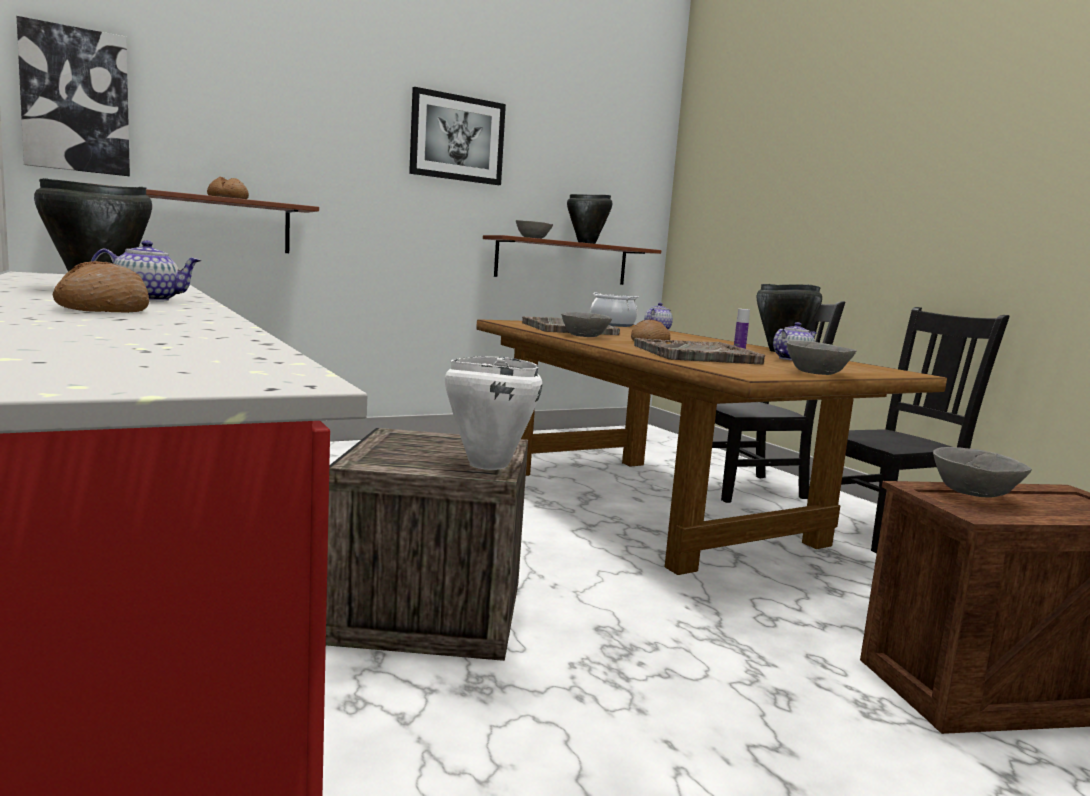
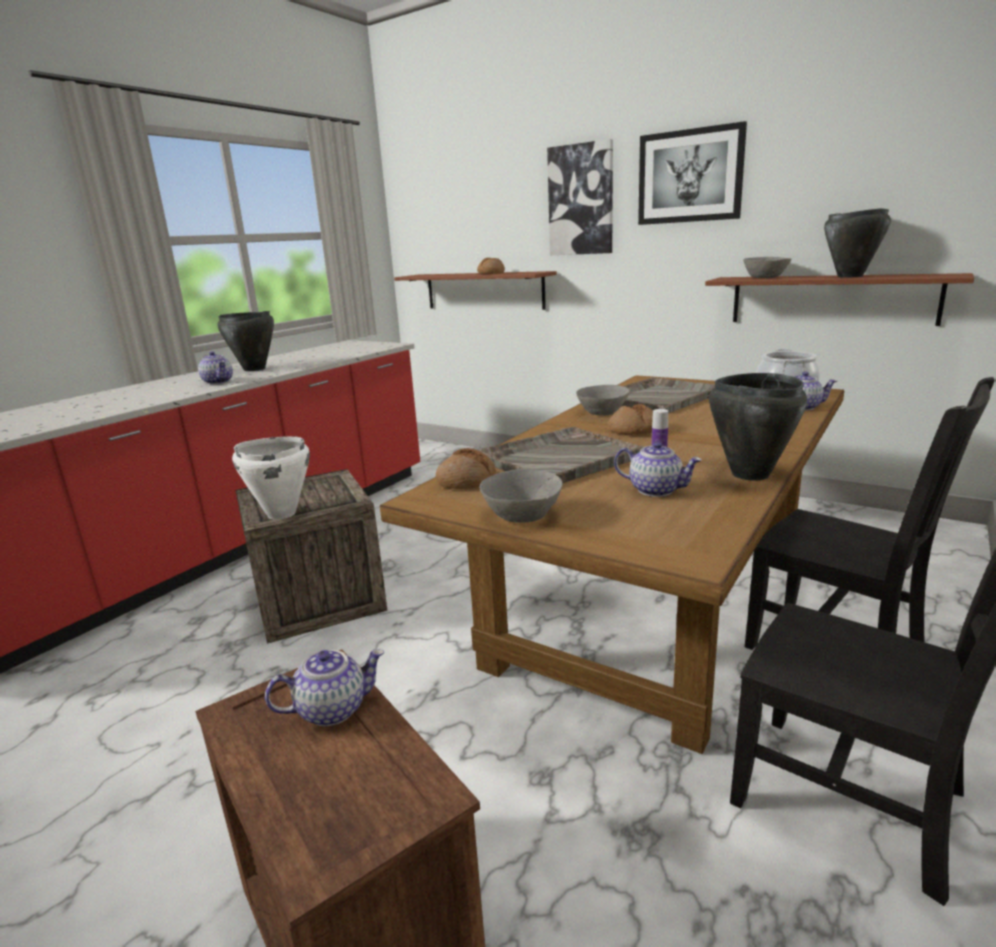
camera: 65 degrees right, 10 degrees up
(76, 100) = (427, 219): picture -> picture (581, 200)
(102, 309) = (139, 395): bread -> bread (466, 480)
(973, 493) = (332, 709): grey bowl -> teapot

